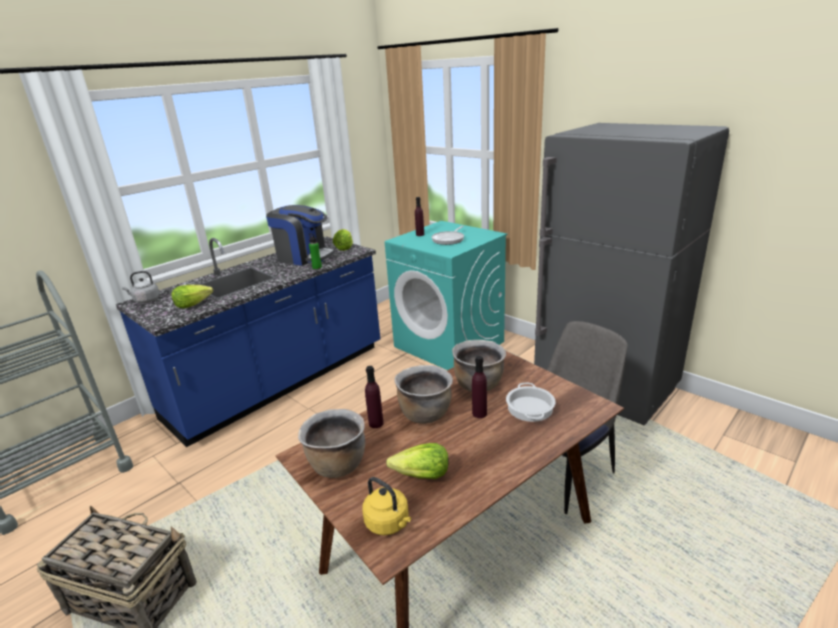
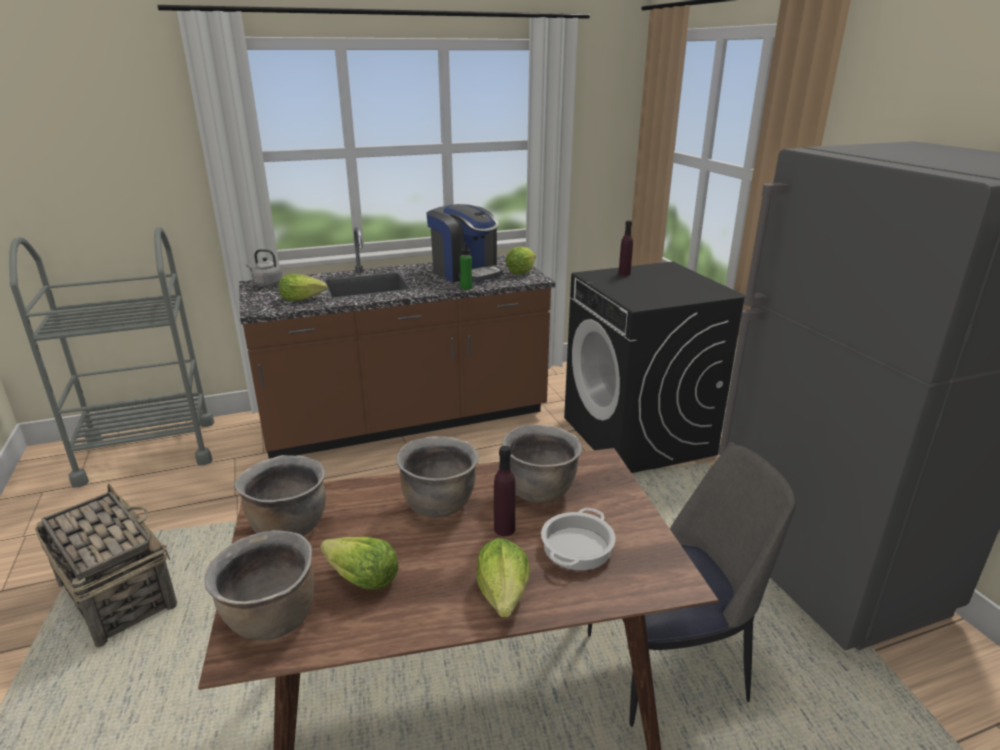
camera: 25 degrees right, 0 degrees up
(280, 382) = (406, 420): blue counter -> brown counter
(376, 423) = (374, 495): purple bottle -> none
(389, 523) = (271, 620): yellow kettle -> brown cooking pot
(449, 239) = (655, 288): frying pan -> none
(449, 344) = (638, 436): turquoise washing machine -> black washing machine
(515, 449) = (504, 594): none -> lettuce

